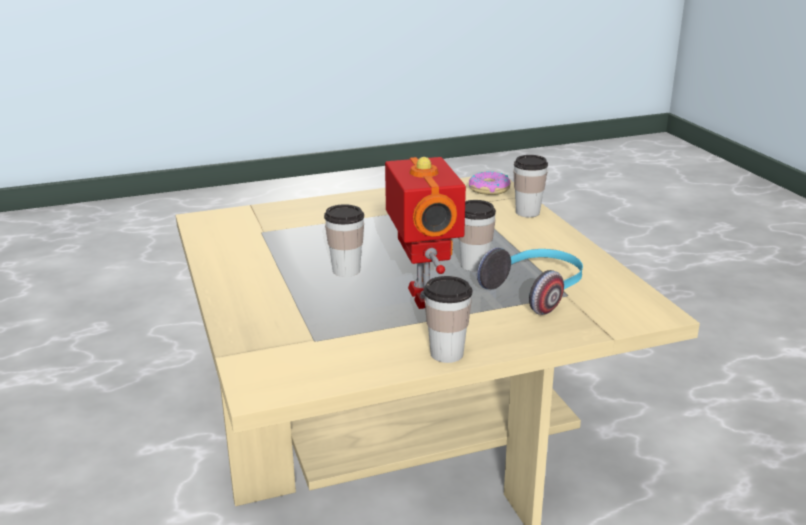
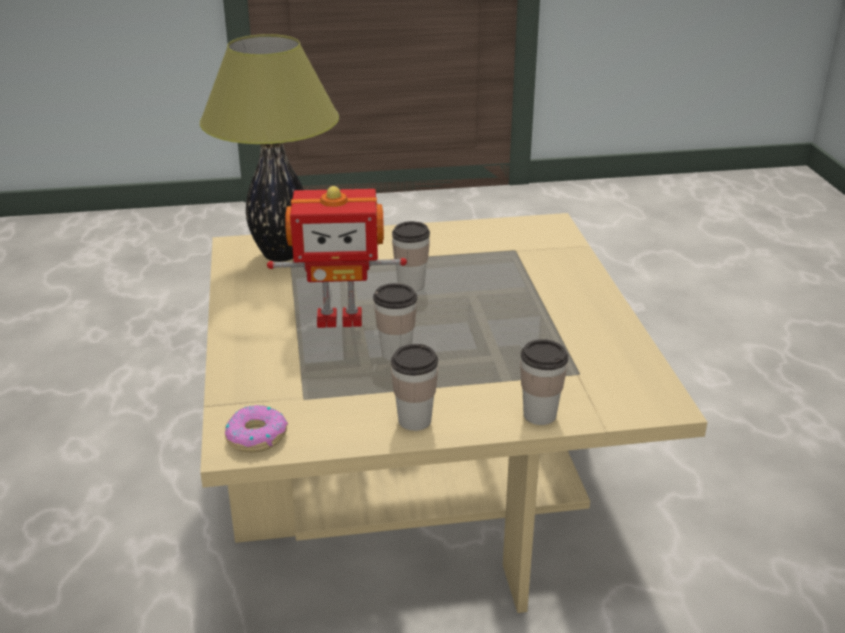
camera: 100 degrees right, 5 degrees up
(285, 352) = (280, 254): none -> table lamp
(446, 354) = (235, 317): cup -> cup (414, 420)
(489, 189) = (629, 398): donut -> donut (256, 436)
(536, 291) = (320, 380): headphones -> none

